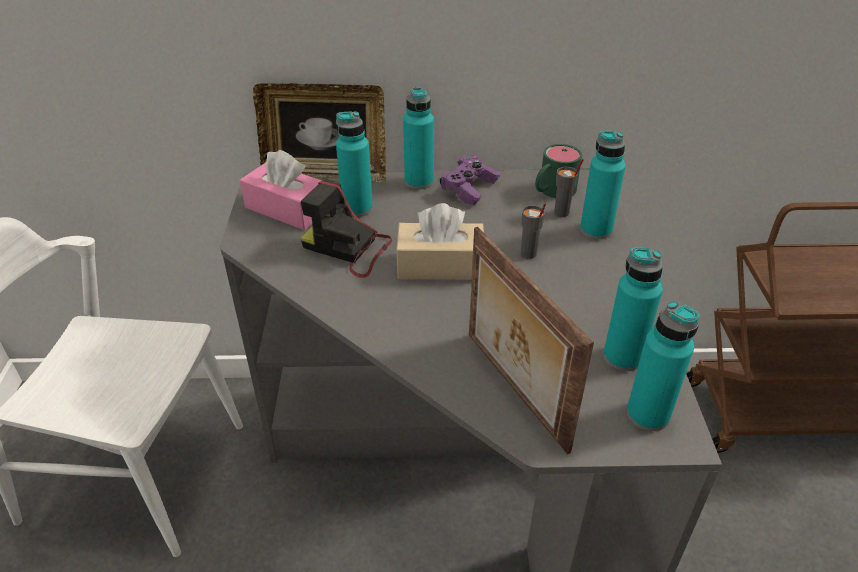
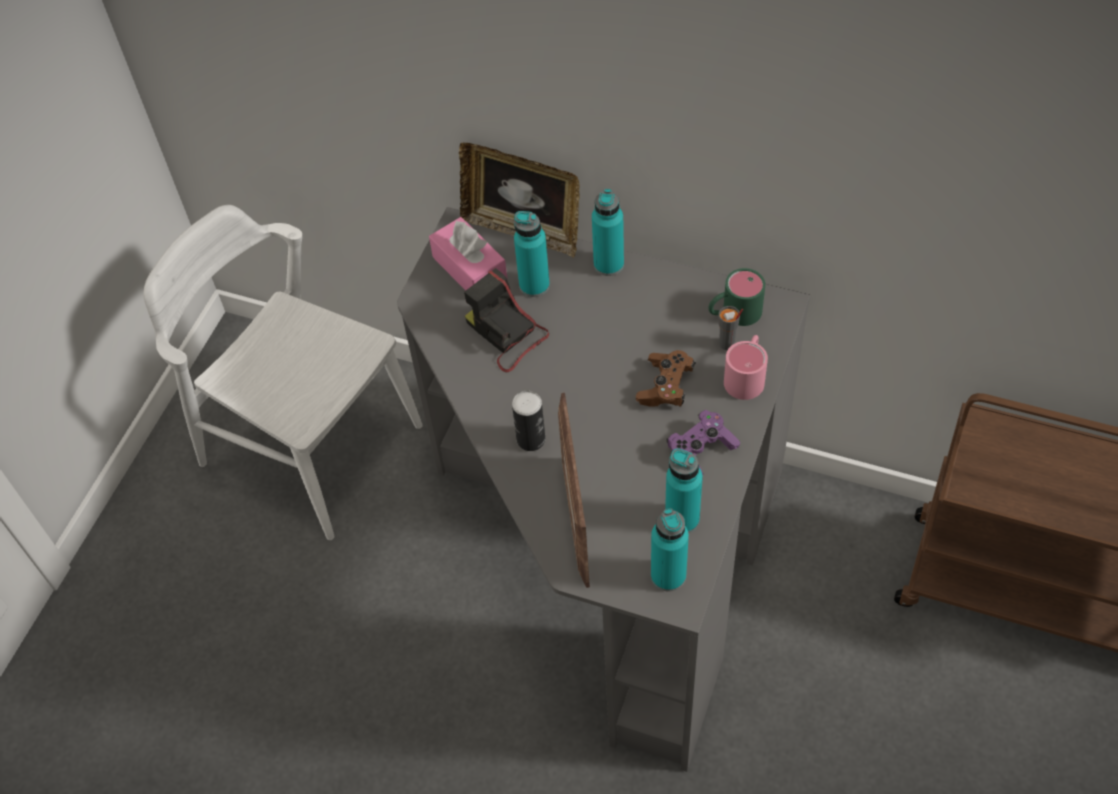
camera: 25 degrees right, 15 degrees up
(420, 327) = (531, 439): none -> can
(440, 265) = (578, 377): beige tissue box -> none
(469, 188) = (653, 287): purple game controller -> purple game controller (701, 450)
(528, 254) = (665, 386): grey cup -> brown game controller
(596, 230) = (746, 375): turquoise bottle -> pink mug

